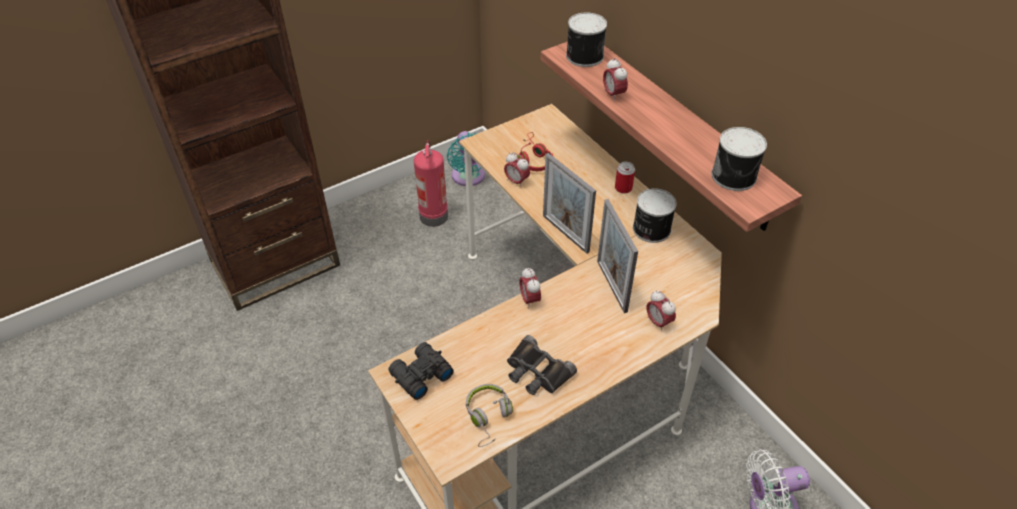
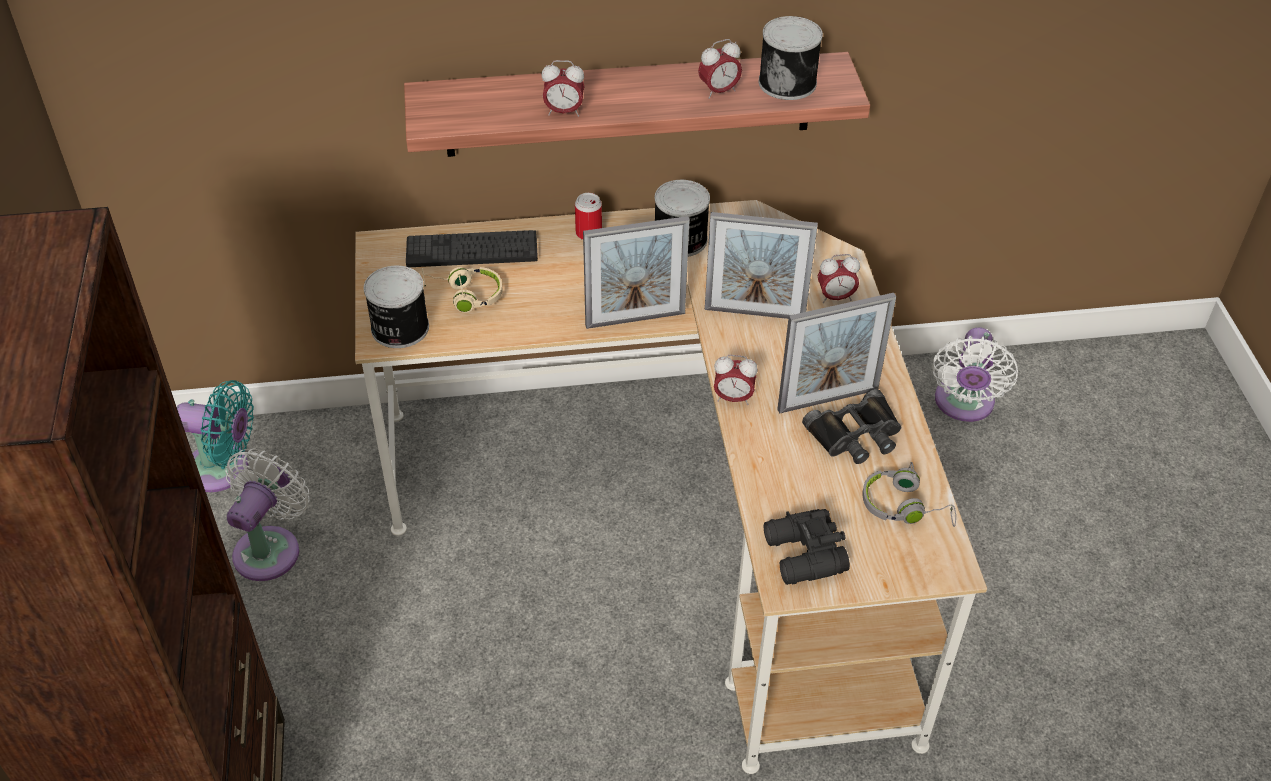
camera: 65 degrees left, 0 degrees up
(433, 215) = (270, 548): fire extinguisher -> white fan
(516, 182) = (498, 329): alarm clock -> alarm clock (719, 91)
(533, 159) = (464, 295): red headphones -> beige headphones
(559, 347) = (828, 400): none -> picture frame
(571, 148) = (472, 250): none -> keyboard
(583, 56) = (455, 105): can -> can (398, 328)

